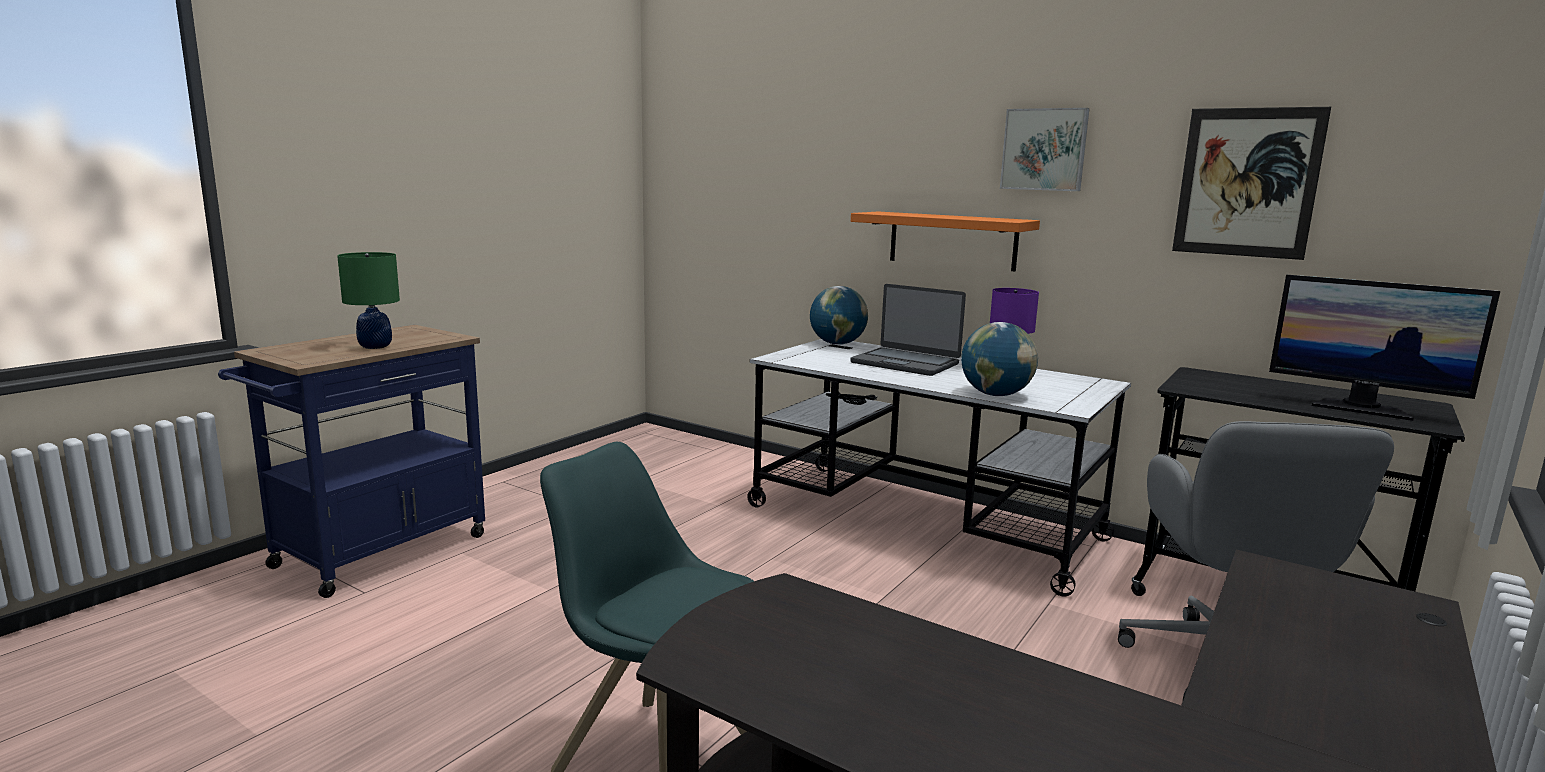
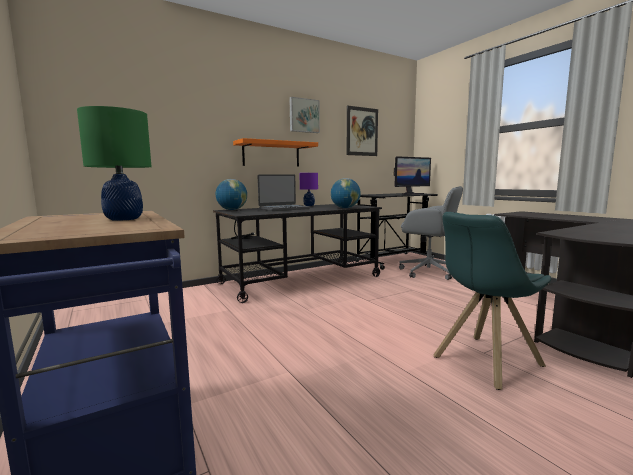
camera: 65 degrees left, 5 degrees down
(922, 522) = (300, 280): white desk -> black desk

